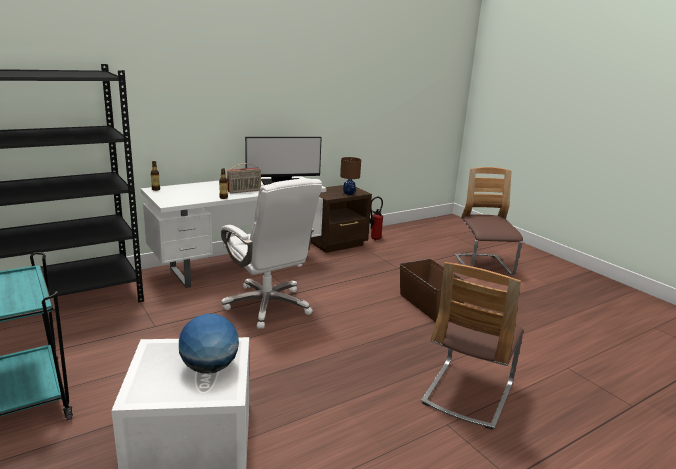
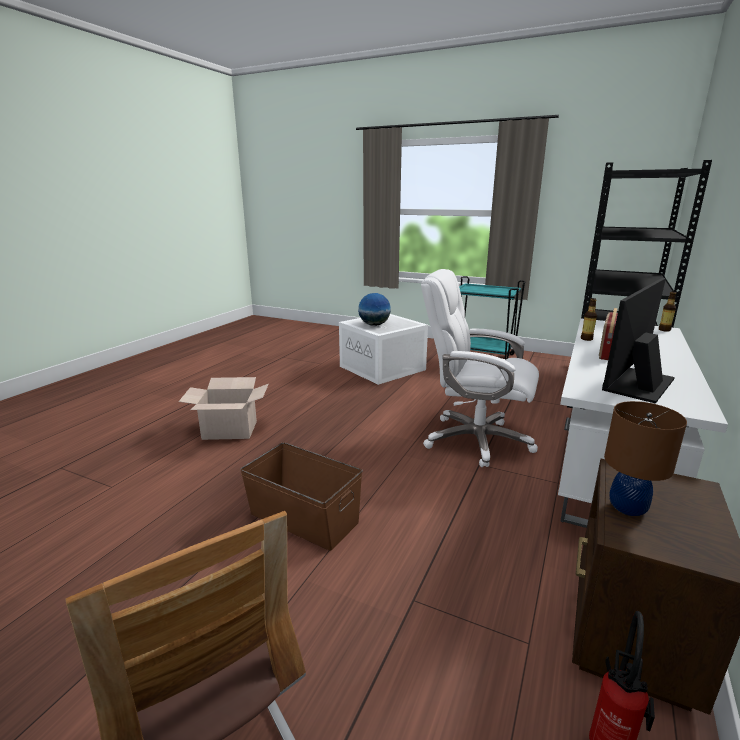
camera: 150 degrees right, 0 degrees up
(468, 393) = (230, 430): chair -> cardboard box

